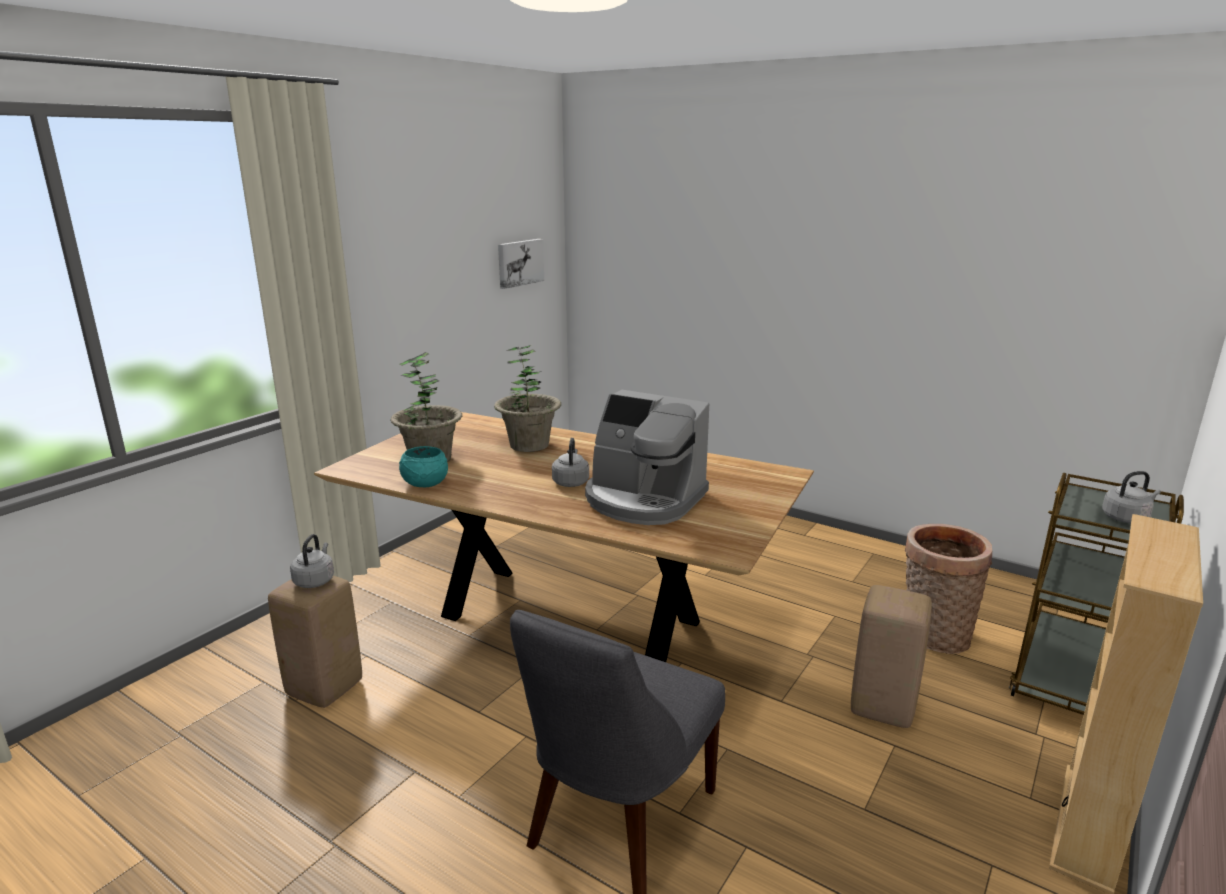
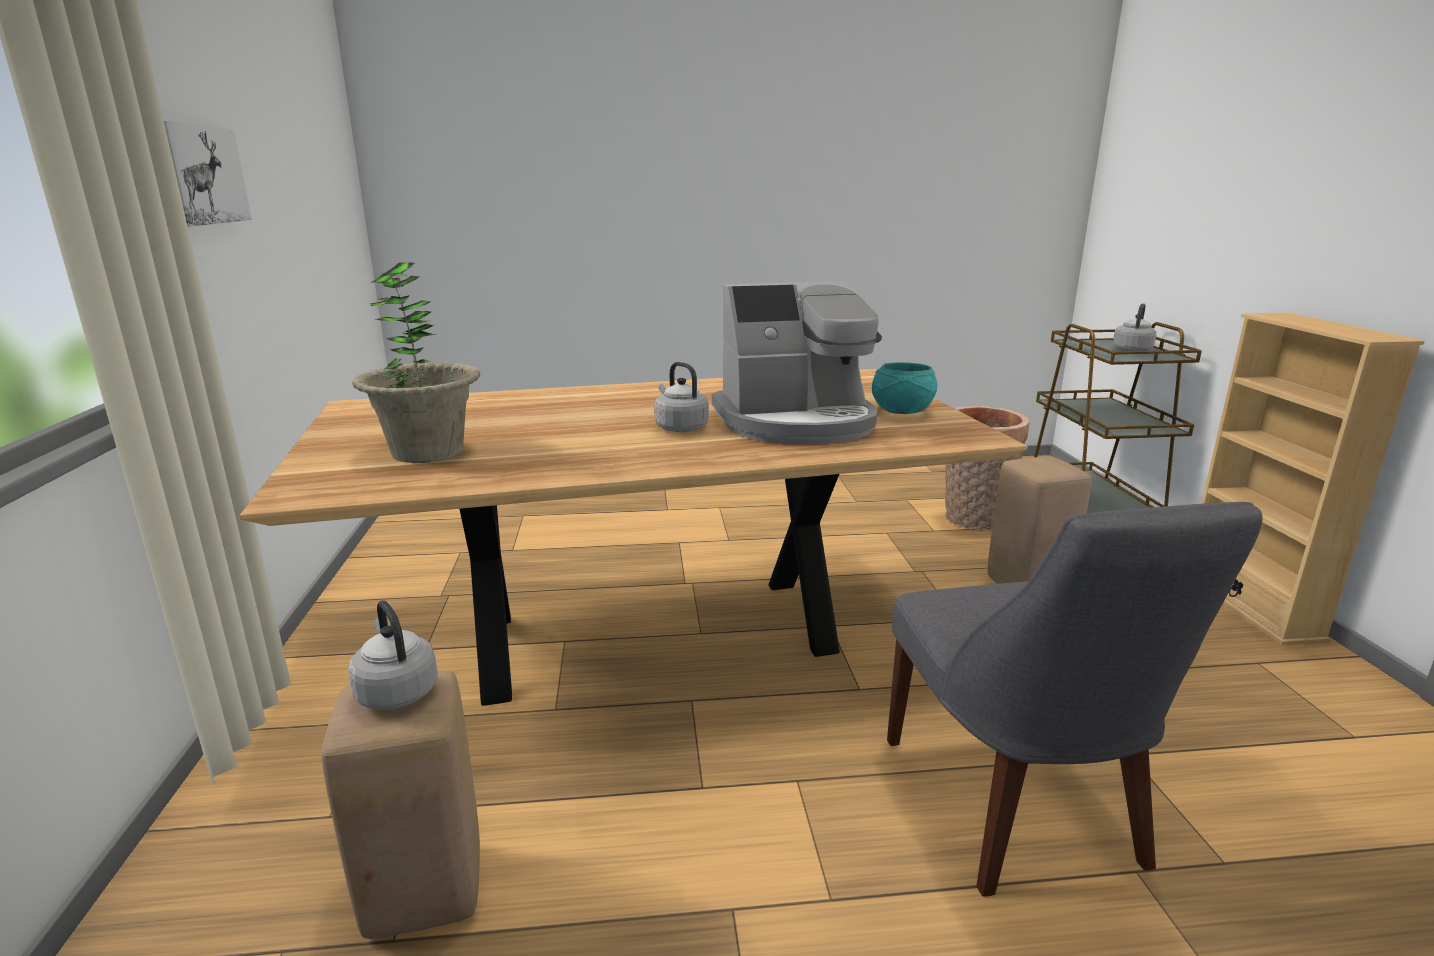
camera: 40 degrees left, 0 degrees up
(424, 483) = (485, 477): turquoise bowl -> turquoise bowl (901, 411)
(519, 263) = (326, 181): picture -> picture (198, 175)
(529, 445) = (539, 409): potted plant -> none

